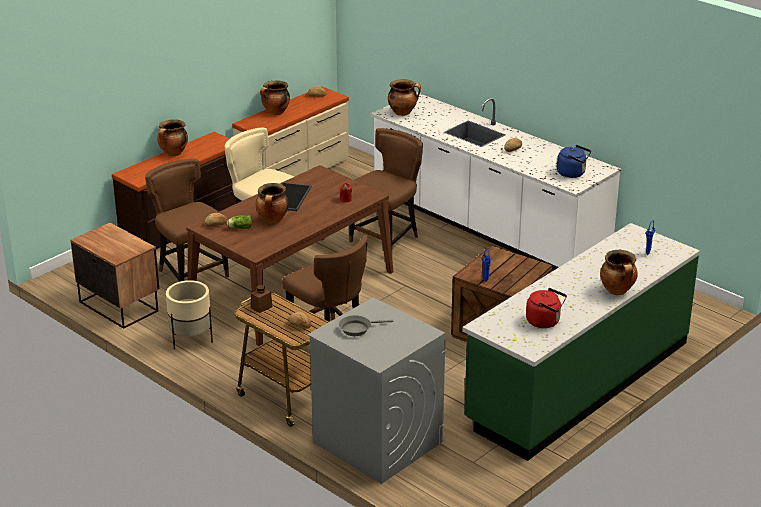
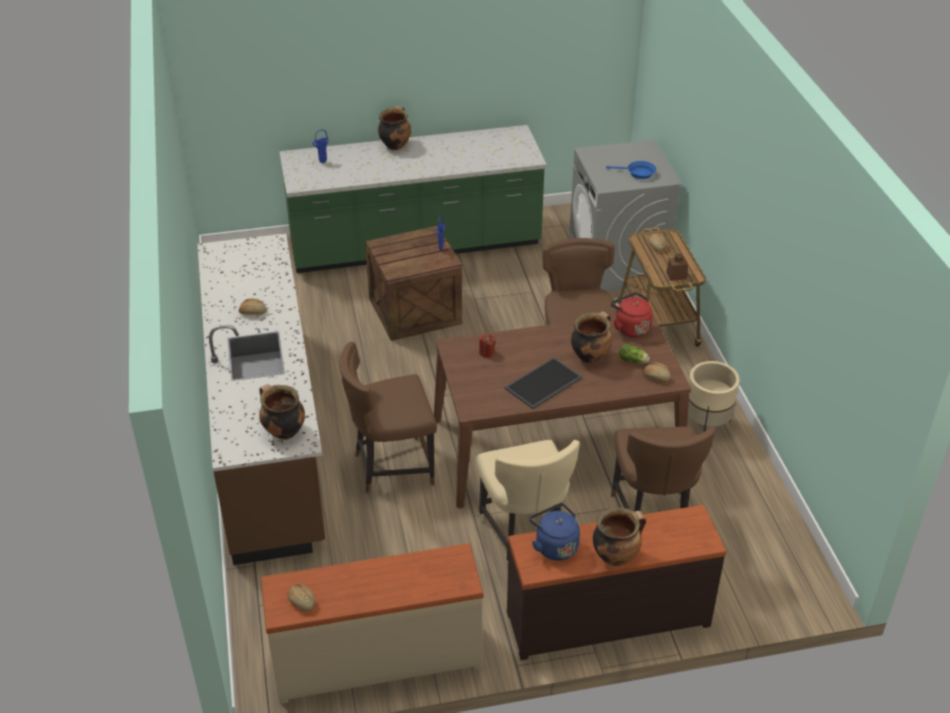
camera: 145 degrees left, 10 degrees up
(119, 305) = (760, 508): nightstand -> none
(275, 112) = (400, 587): cooking pot -> none
(358, 329) = (638, 173): grey frying pan -> blue frying pan
(487, 227) = (268, 434): white counter -> brown counter
(545, 322) = (481, 145): red kettle -> red kettle (630, 328)
(573, 173) = (249, 256): blue kettle -> blue kettle (554, 546)

